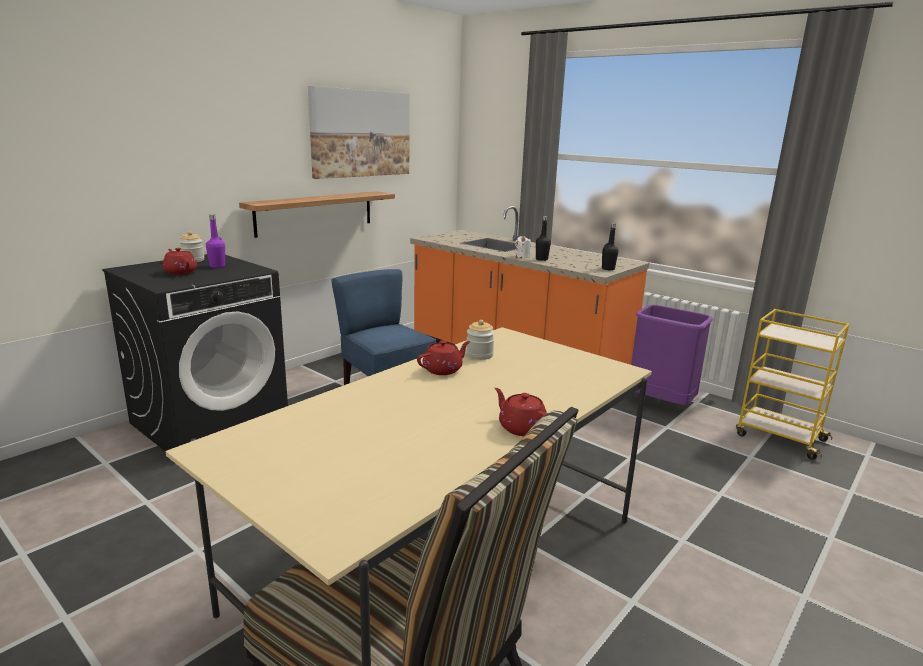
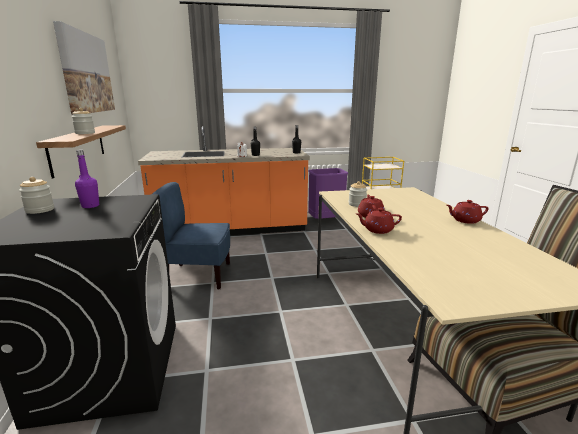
camera: 50 degrees left, 0 degrees up
(180, 272) = (74, 219): red teapot -> red teapot (377, 230)
(308, 199) = (85, 133): none -> jar

